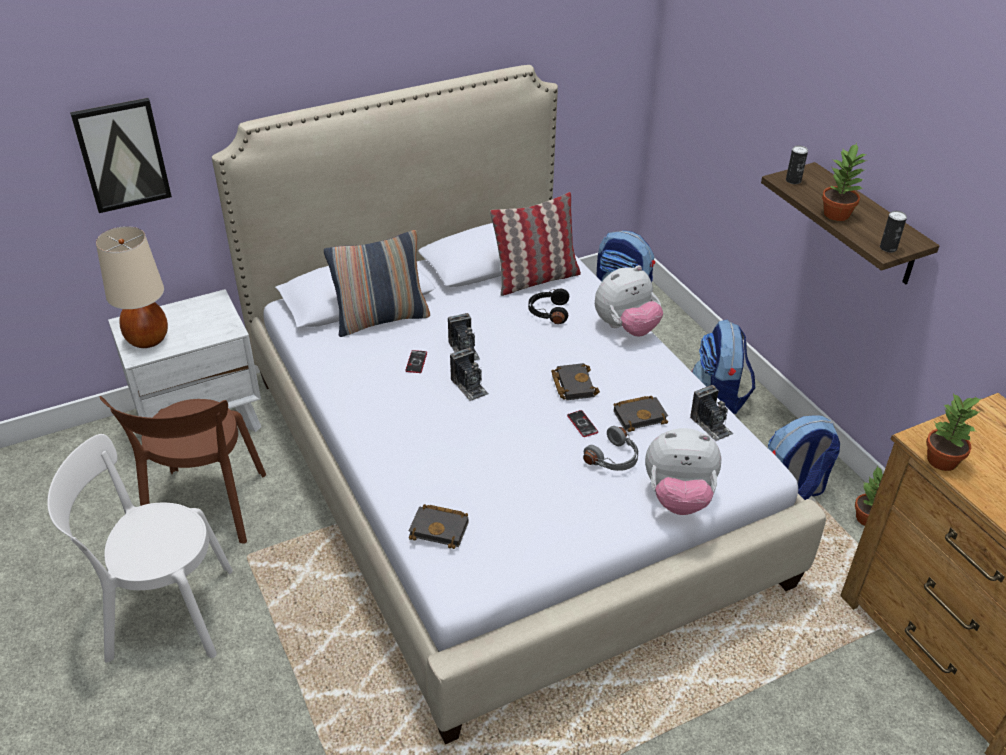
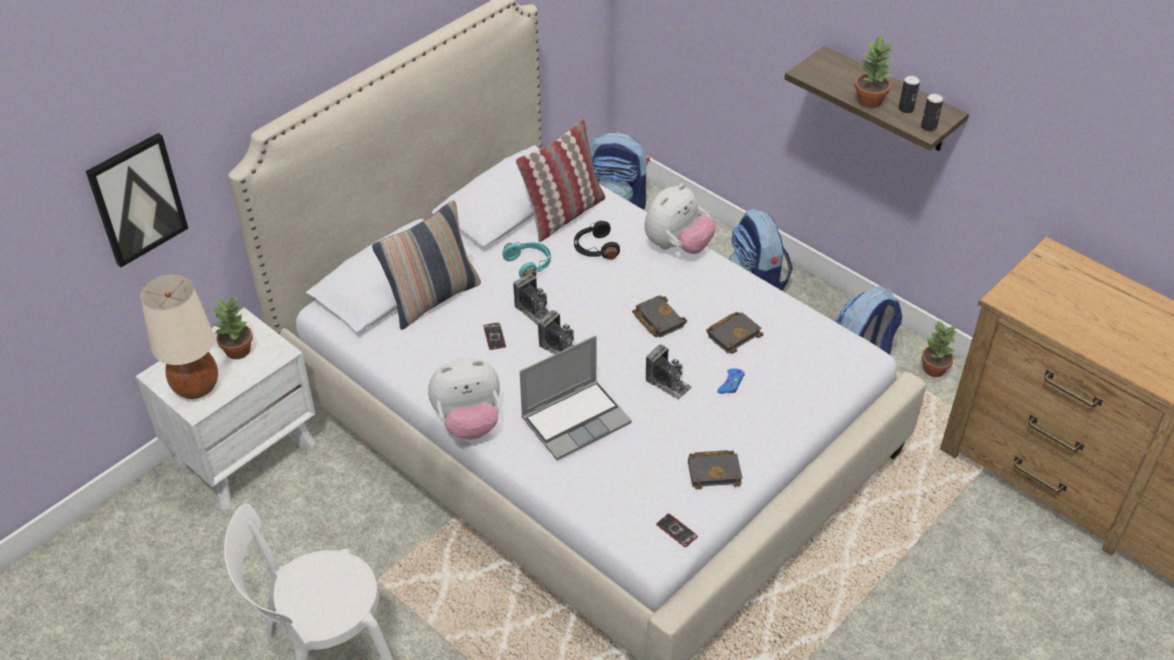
camera: 20 degrees left, 5 degrees up
(205, 510) = (307, 547): brown chair -> none
(441, 528) = (612, 498): black book -> black book (715, 471)
(447, 450) = (576, 419): none -> laptop
(482, 312) = (529, 264): none -> turquoise headphones
(582, 424) = (686, 357): phone -> phone (676, 531)
(614, 459) = (731, 384): grey headphones -> blue game controller
(678, 497) = (805, 405): plush toy -> plush toy (468, 422)
(711, 425) = (800, 326): camera -> camera (668, 383)
(793, 180) = (815, 72): can -> can (906, 109)
(942, 461) = (1028, 314): potted plant -> potted plant (238, 351)

